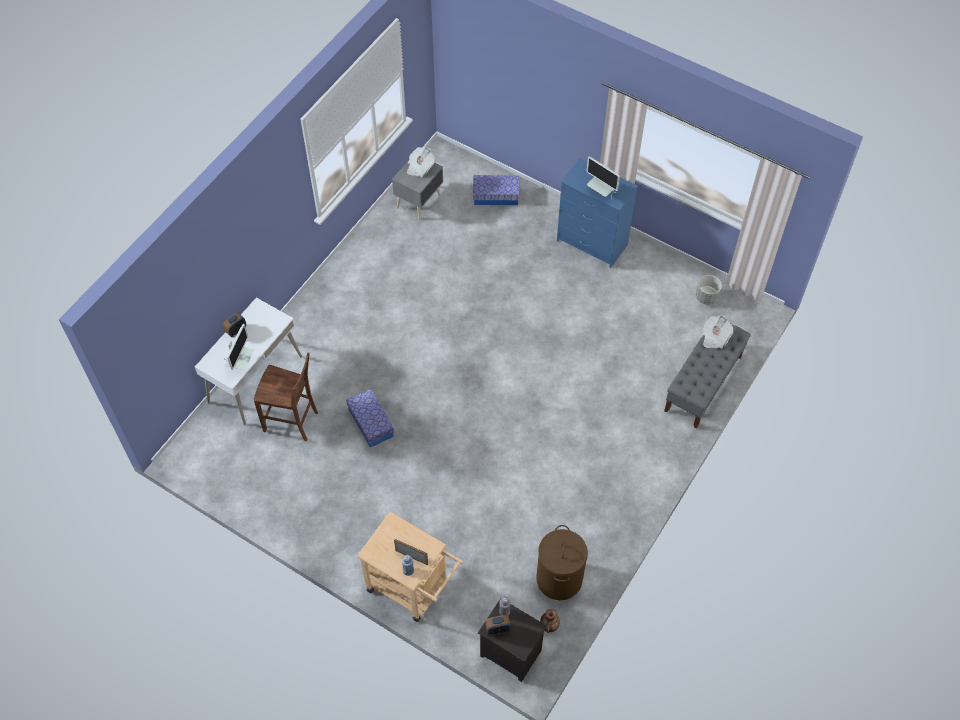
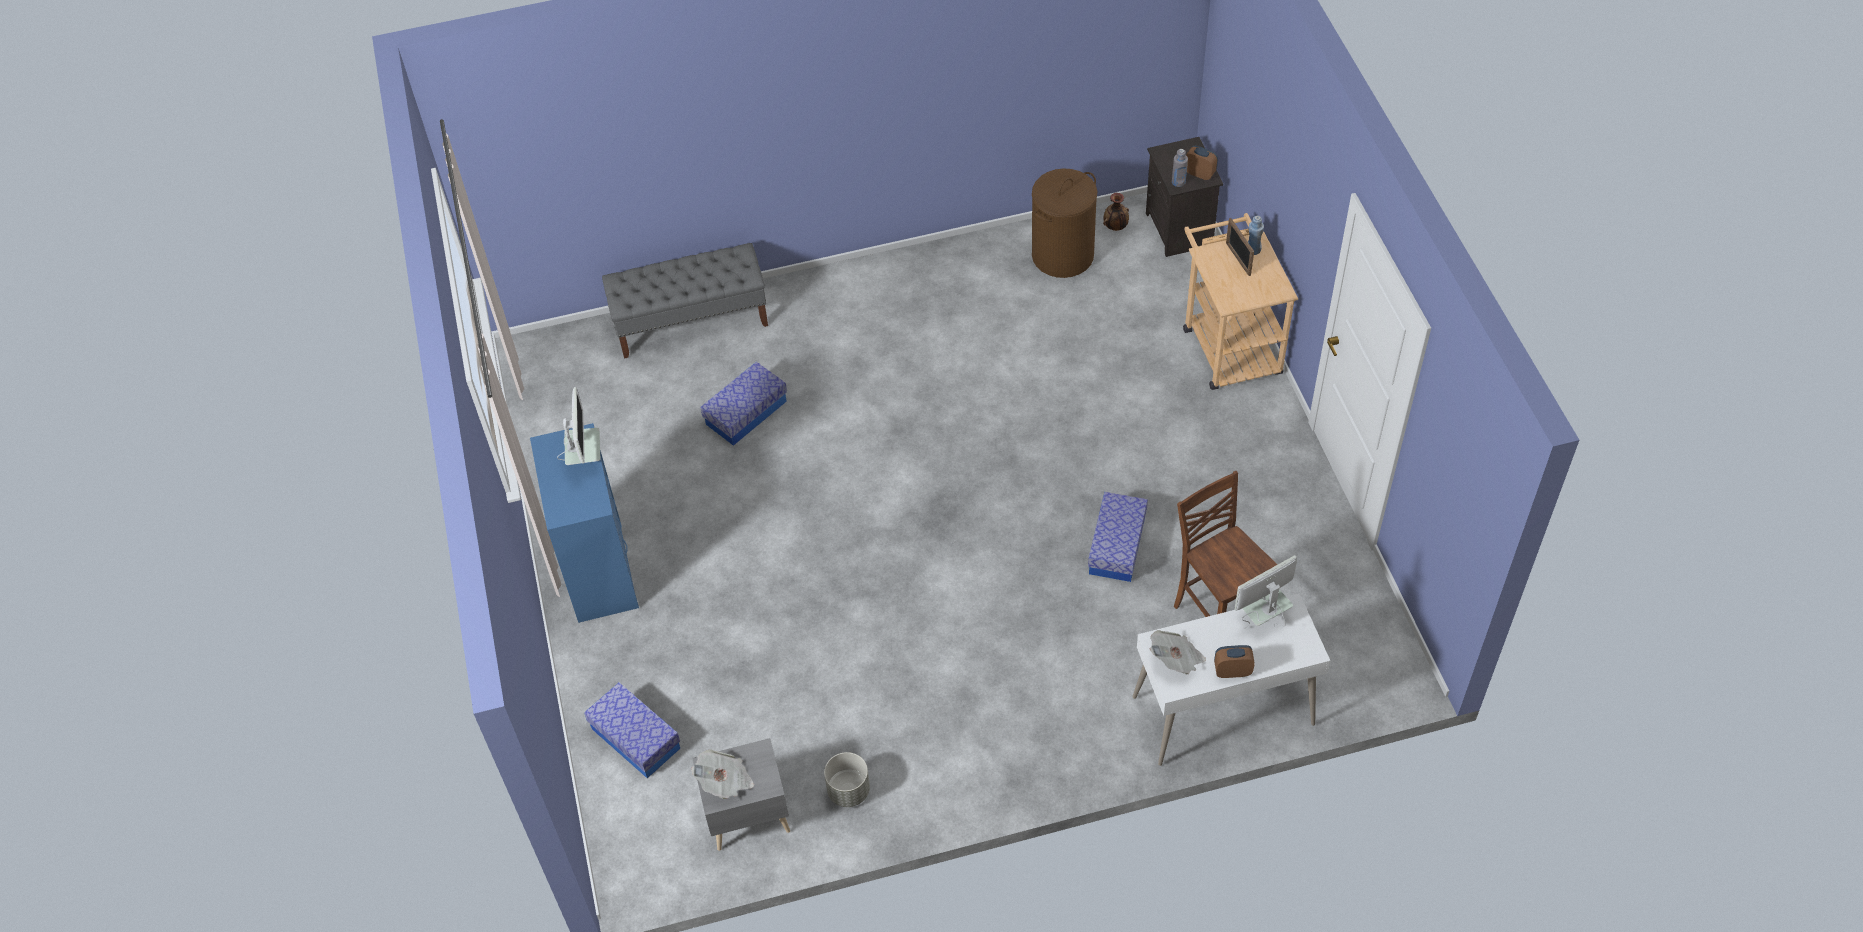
camera: 135 degrees left, 5 degrees down
(618, 357) = (746, 413): none -> storage box
(706, 297) = (560, 405): grey planter -> grey planter (848, 791)
(714, 337) = (646, 294): newspaper -> newspaper (1176, 660)

